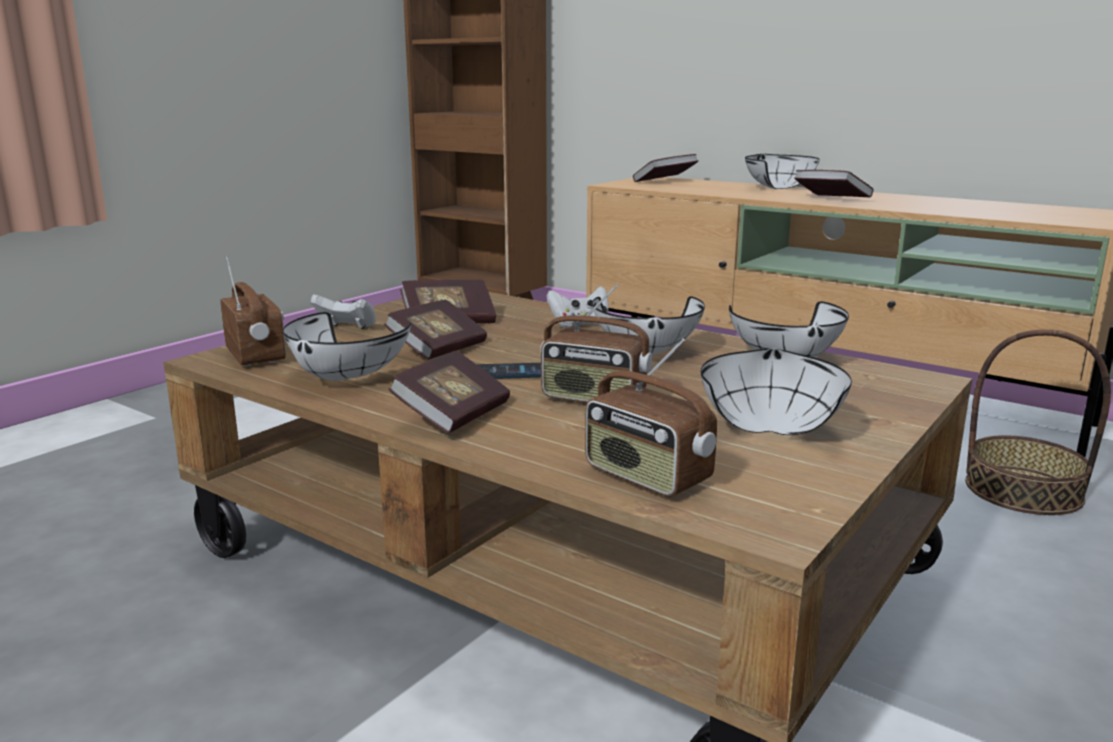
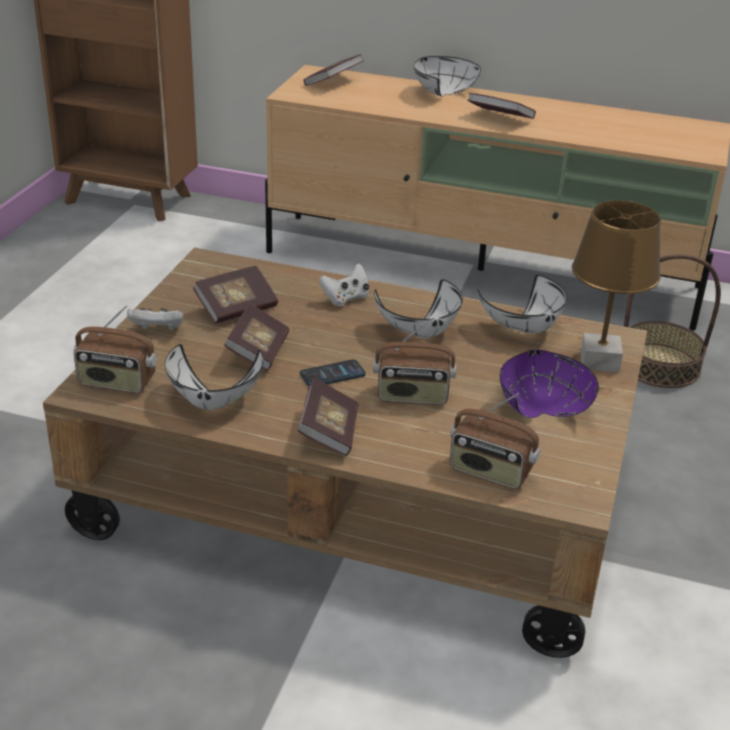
camera: 20 degrees left, 15 degrees up
(257, 356) = (116, 382): radio -> radio turned 150 degrees clockwise
(767, 425) = (539, 407): white bowl -> purple bowl
(885, 396) = (600, 361): none -> brown table lamp

